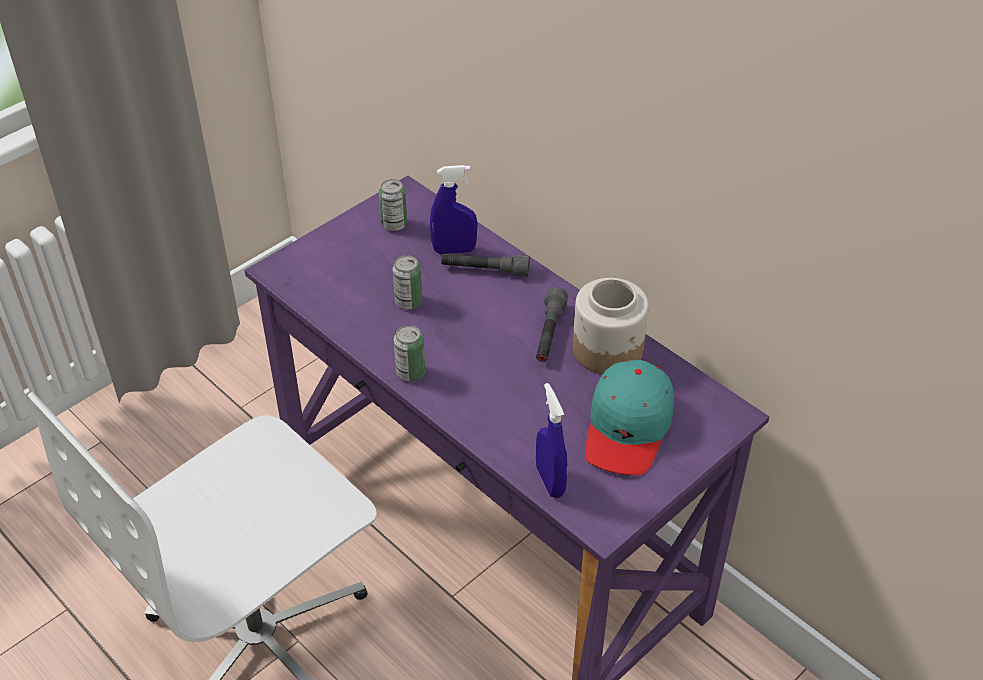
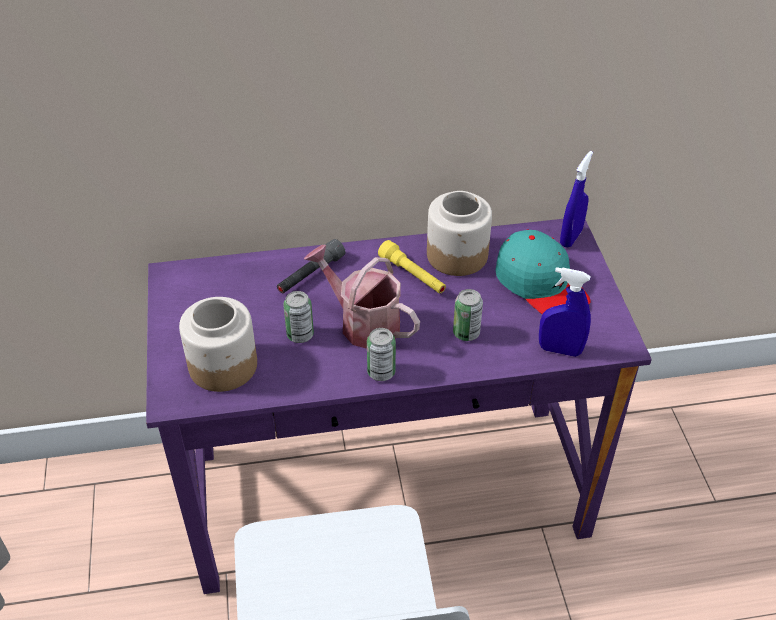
camera: 55 degrees left, 0 degrees up
(334, 276) = (222, 366): none -> jar
(394, 224) = (199, 299): can -> can (466, 333)
(454, 250) = (269, 280): blue spray bottle -> blue spray bottle (571, 237)
(459, 332) = (363, 323): none -> watering can
(549, 333) = (412, 276): grey flashlight -> yellow flashlight

